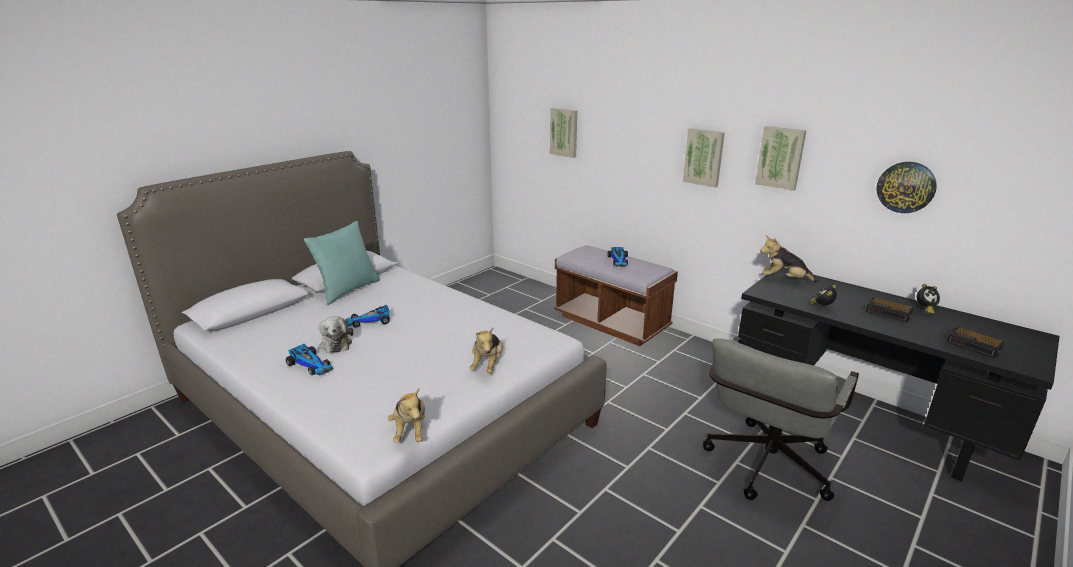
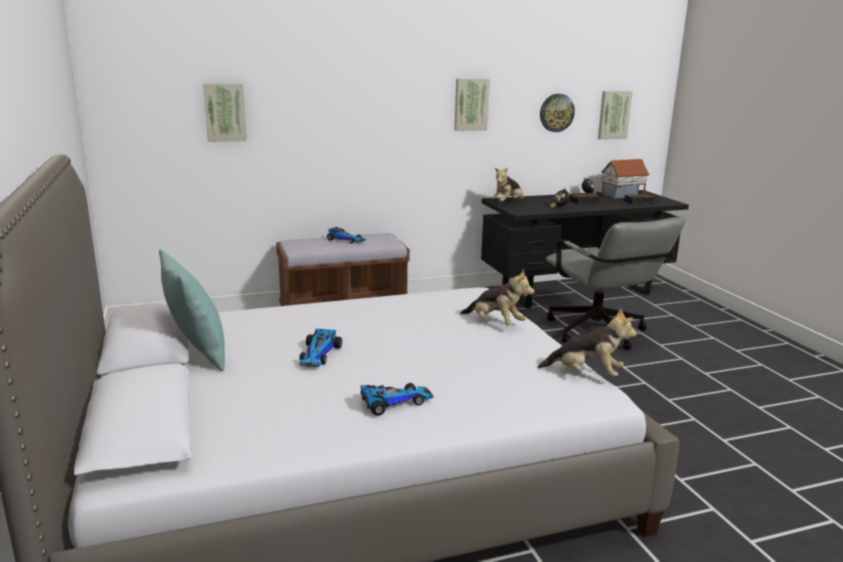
camera: 60 degrees left, 5 degrees down
(335, 343) = (354, 381): plush toy -> none
(704, 157) = (403, 115): picture -> picture (613, 115)
(981, 329) = (623, 195): none -> toy house

